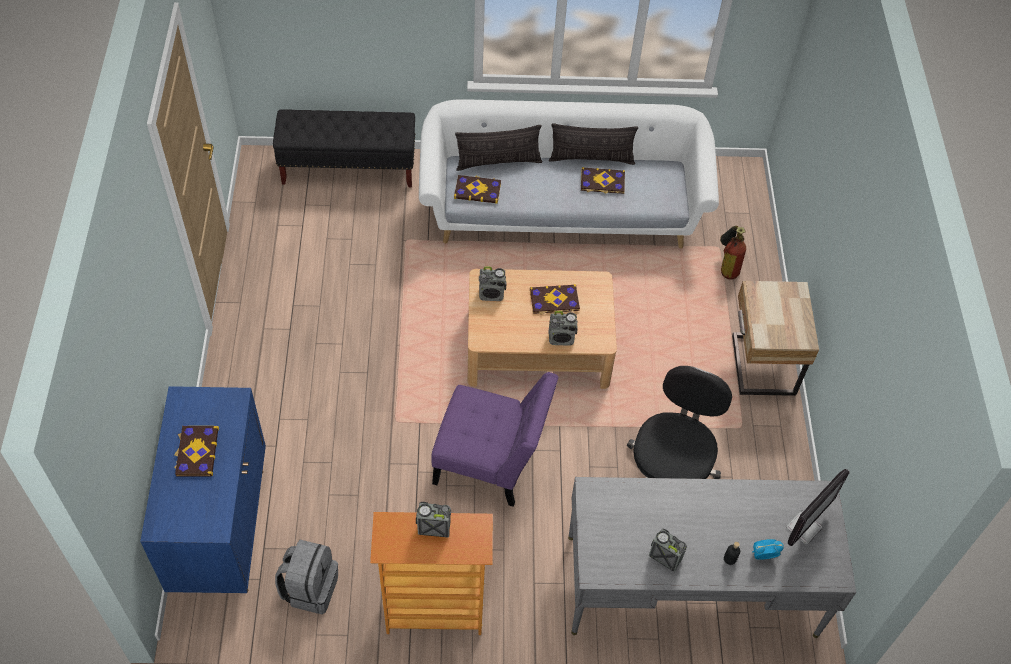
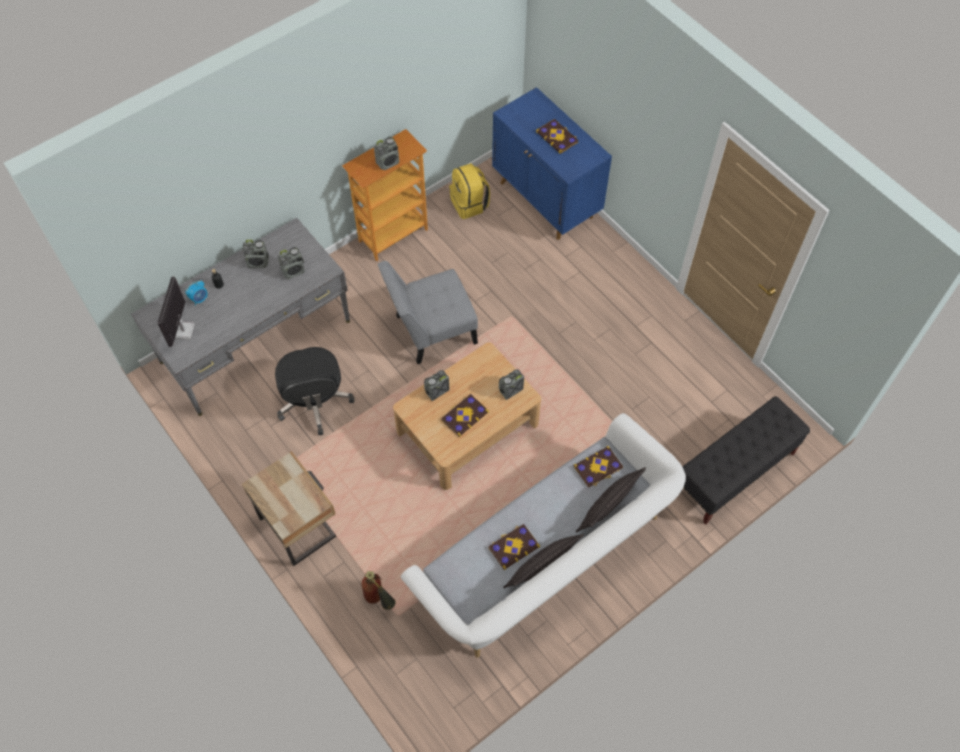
camera: 145 degrees right, 5 degrees up
(310, 588) = (470, 204): grey backpack -> yellow backpack
(491, 463) = (431, 331): purple chair -> grey chair
(631, 516) = (294, 271): none -> radio

